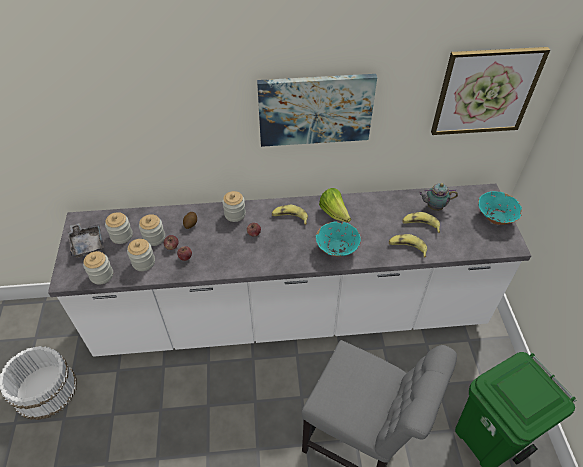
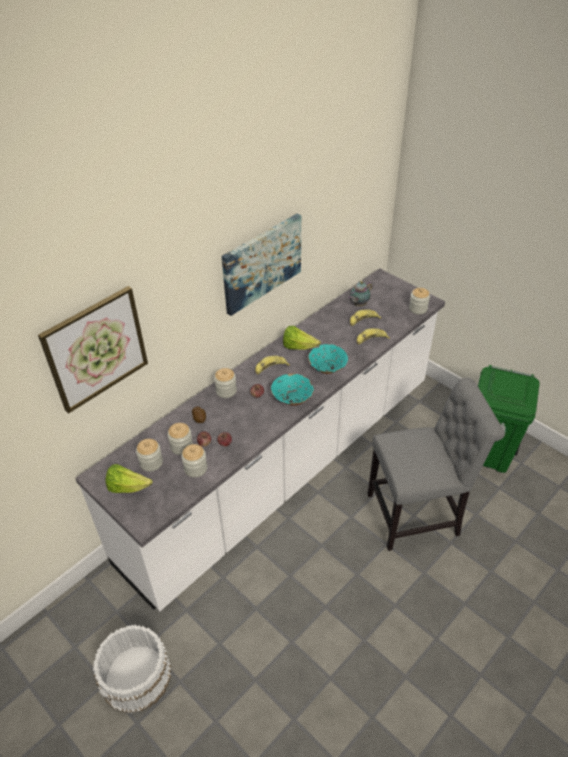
camera: 40 degrees left, 5 degrees down
(87, 243) = (128, 487): grey tray -> lettuce
(101, 275) = (172, 500): jar -> jar (418, 309)
(485, 91) = (361, 197): picture -> picture (96, 349)
(495, 217) = (402, 290): turquoise bowl -> turquoise bowl (292, 399)

